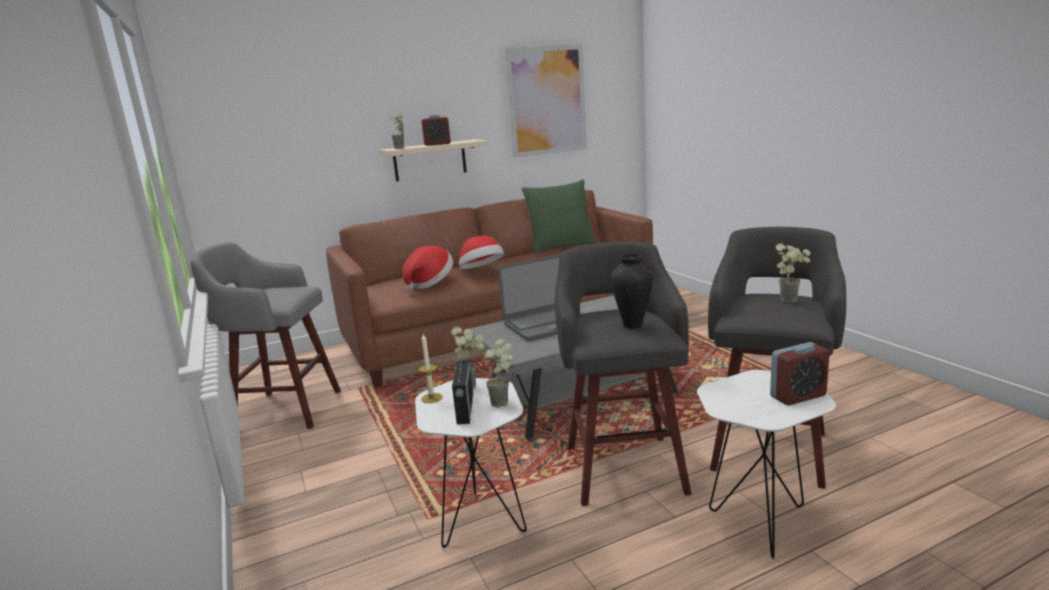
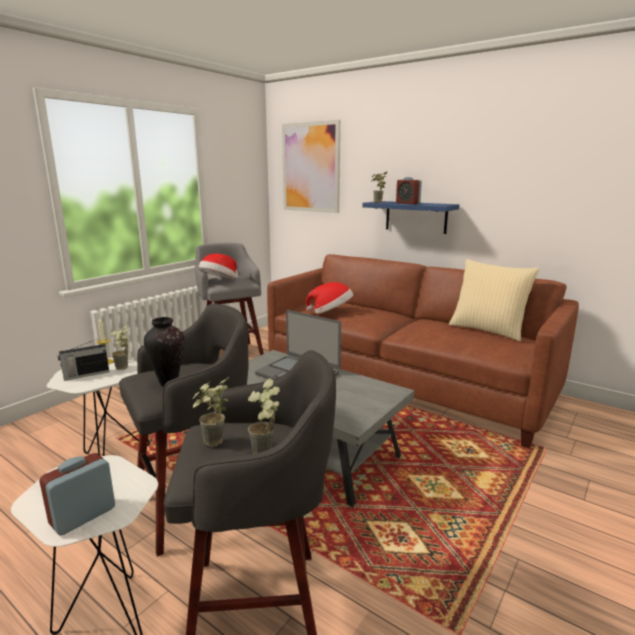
camera: 60 degrees right, 0 degrees up
(430, 160) = (416, 217): beige shelf -> blue shelf
(481, 271) = (370, 319): hat -> hat (219, 281)
(504, 404) = (91, 384): potted plant -> potted plant (213, 445)
(546, 101) = (552, 173): picture -> picture (310, 167)
(561, 246) = (488, 330): green pillow -> beige pillow
(798, 396) = (83, 516): alarm clock -> alarm clock turned 90 degrees clockwise

